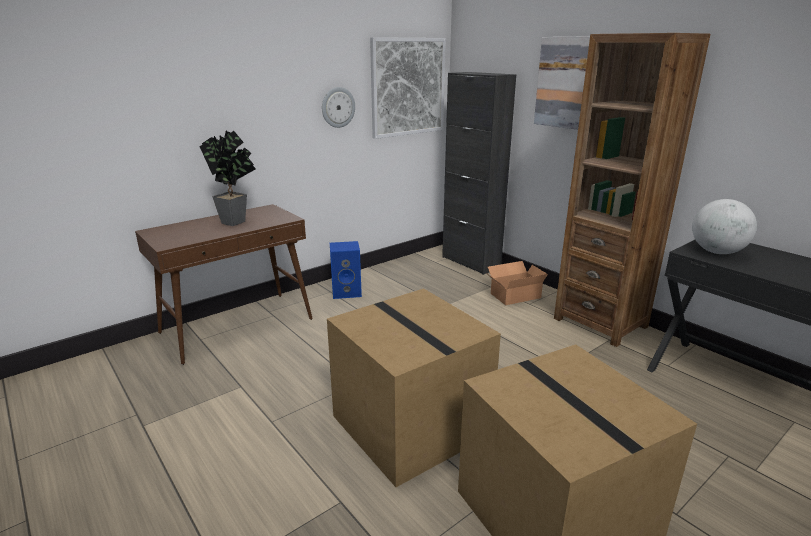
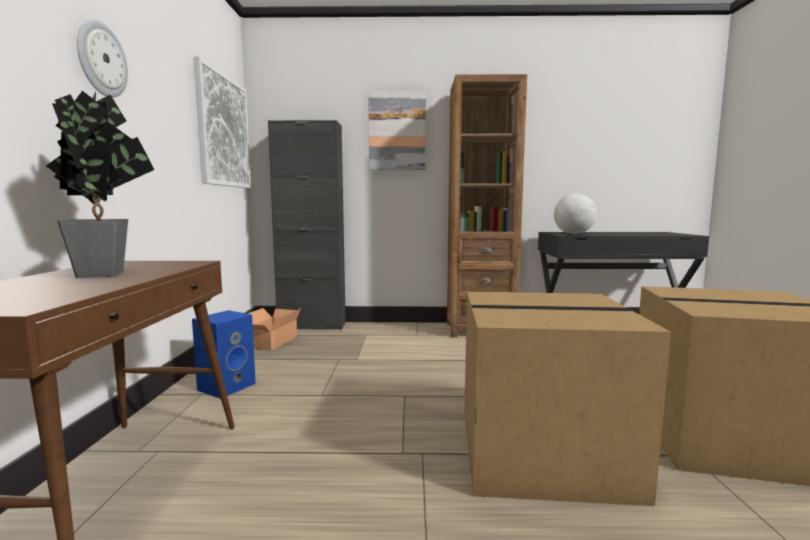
camera: 50 degrees left, 15 degrees down
(338, 107) = (171, 131): wall clock -> wall clock (101, 59)
(513, 295) = (394, 334): cardboard box -> cardboard box (269, 342)

